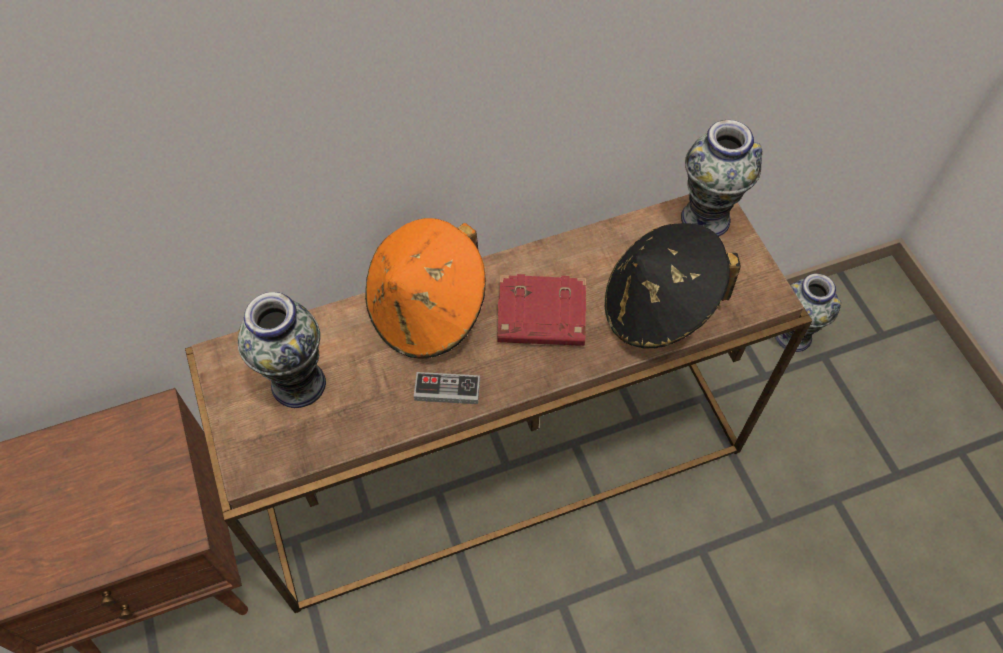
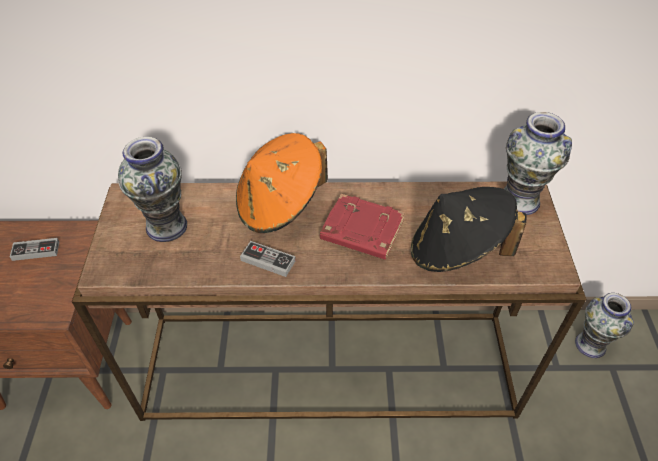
camera: 20 degrees right, 10 degrees down
(106, 460) = (36, 251): none -> game controller

